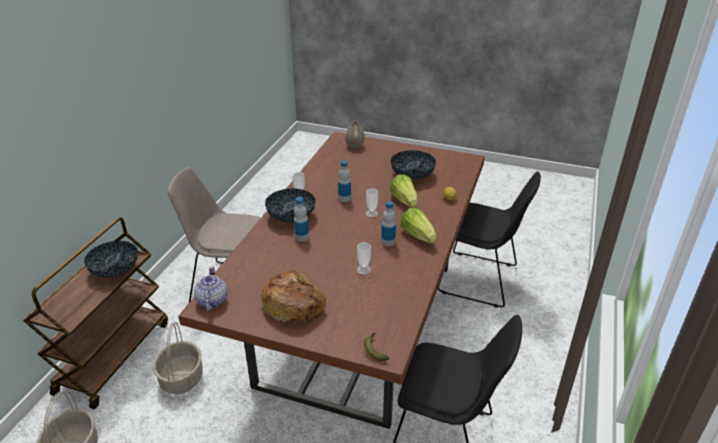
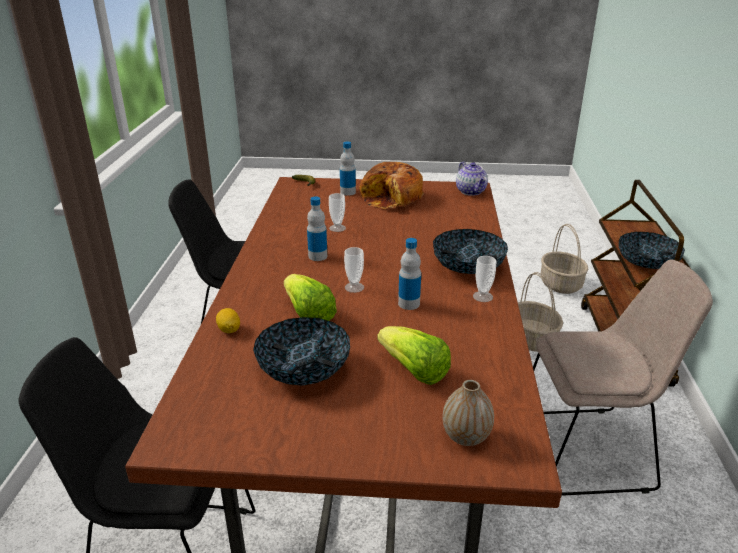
camera: 165 degrees right, 5 degrees down
(302, 237) = (431, 247): bottle -> bottle (348, 192)
(418, 235) = (278, 268): lettuce -> lettuce (414, 371)

